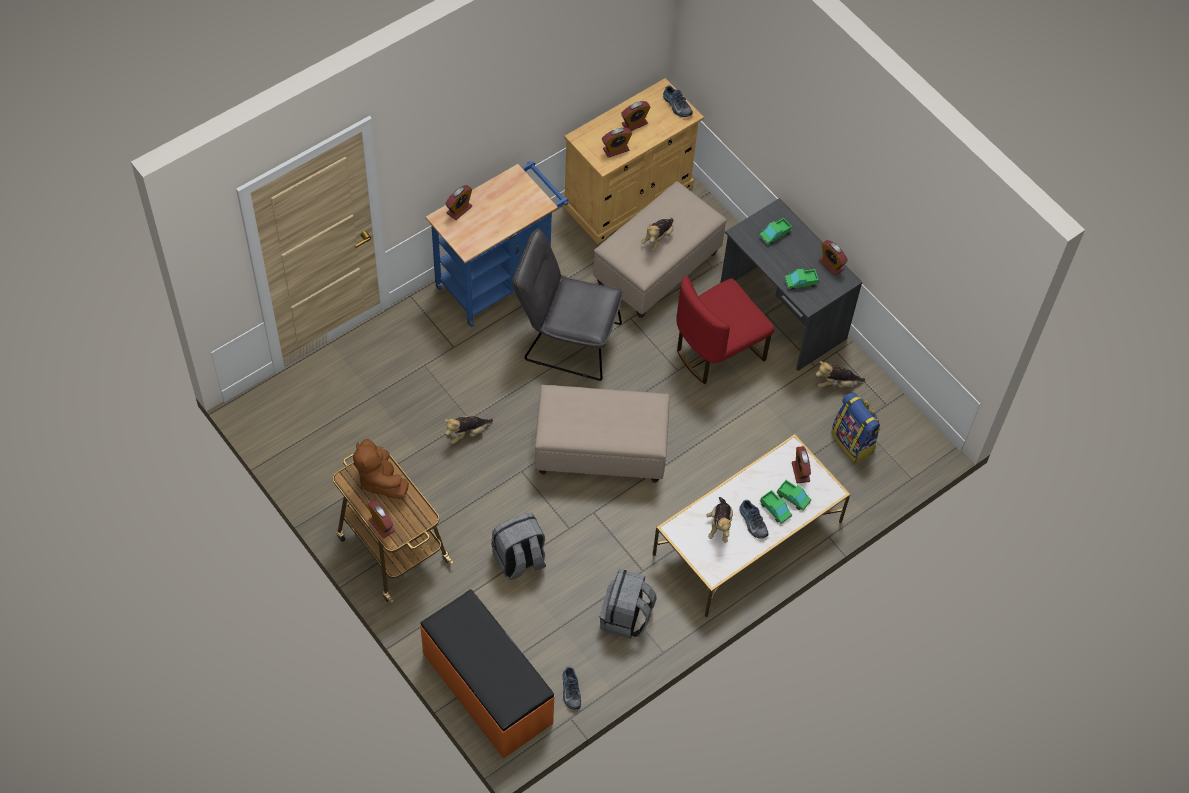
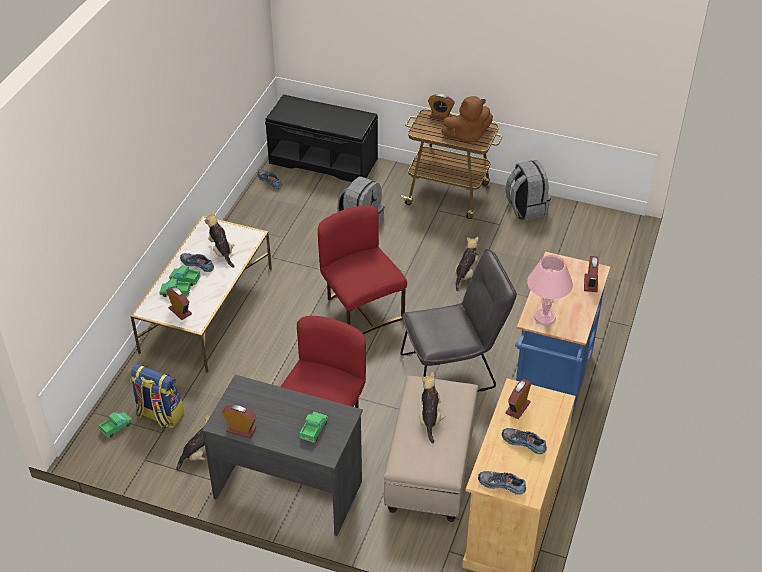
camera: 150 degrees right, 15 degrees down
(380, 479) = (467, 136): brown plush toy -> brown plush toy turned 135 degrees clockwise
(486, 689) = (323, 160): orange bench -> black bench
(528, 200) = (545, 318): none -> pink table lamp
(599, 450) = (361, 310): beige ottoman -> red chair
(626, 617) = (263, 229): grey backpack -> grey backpack (525, 208)
(634, 124) = (524, 442): alarm clock -> shoe
(800, 282) = (260, 399): toy truck -> toy truck (116, 427)

